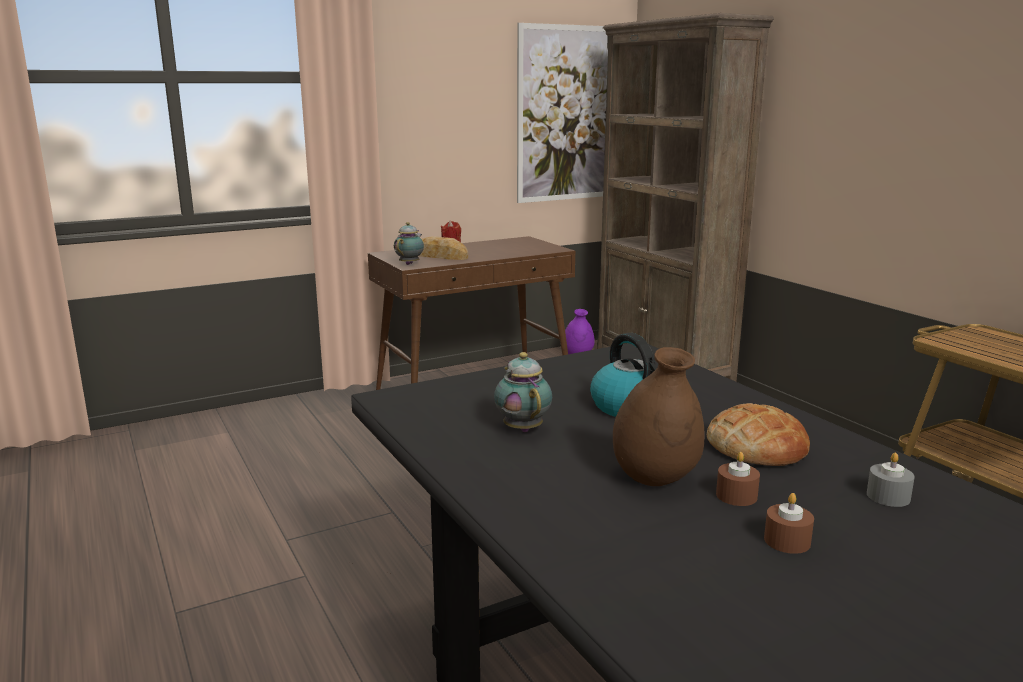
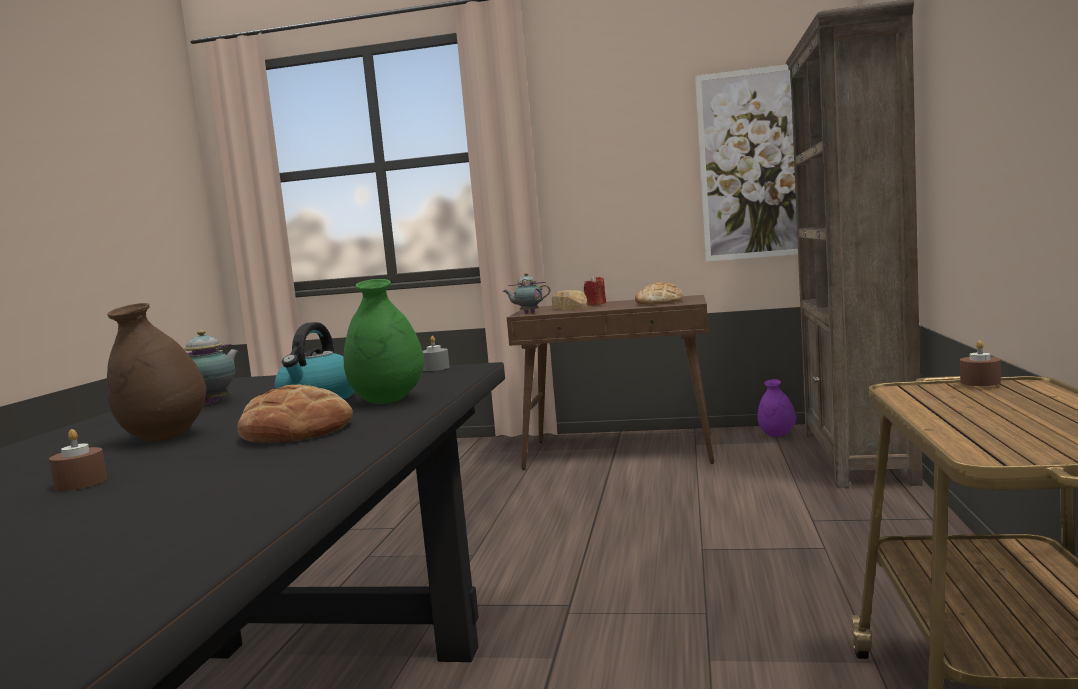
camera: 40 degrees right, 10 degrees down
(410, 263) = (528, 313): teapot -> teapot turned 150 degrees counterclockwise
(518, 247) = (659, 302): none -> bread
(710, 400) = (388, 401): none -> green vase
(736, 496) = (163, 454): brown candle -> brown candle (980, 382)
(888, 496) = (245, 474): grey candle -> grey candle (435, 368)

